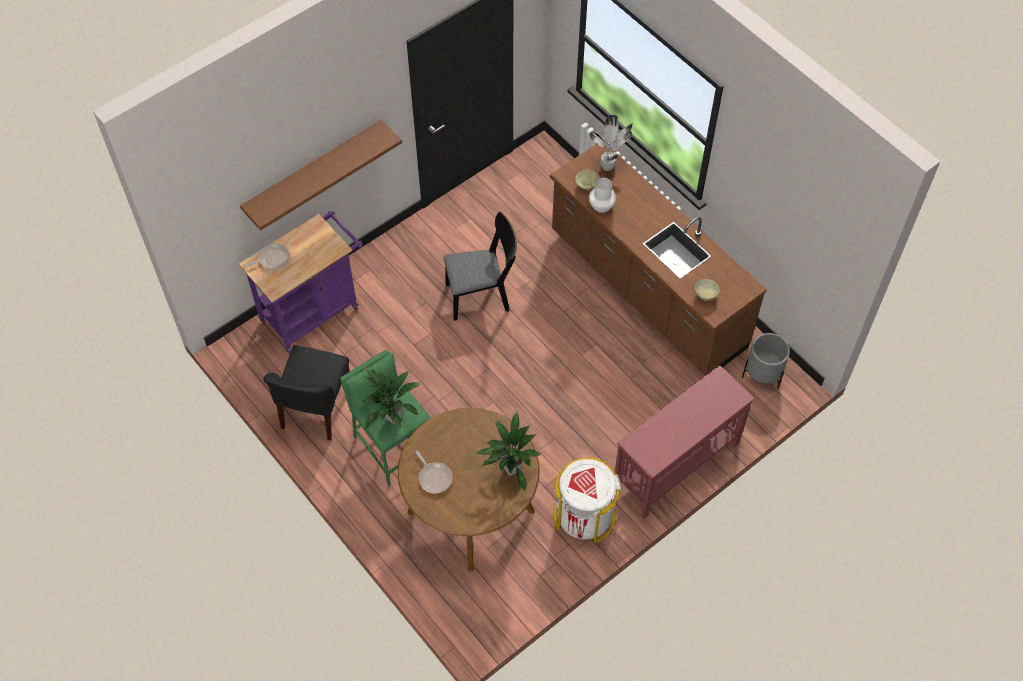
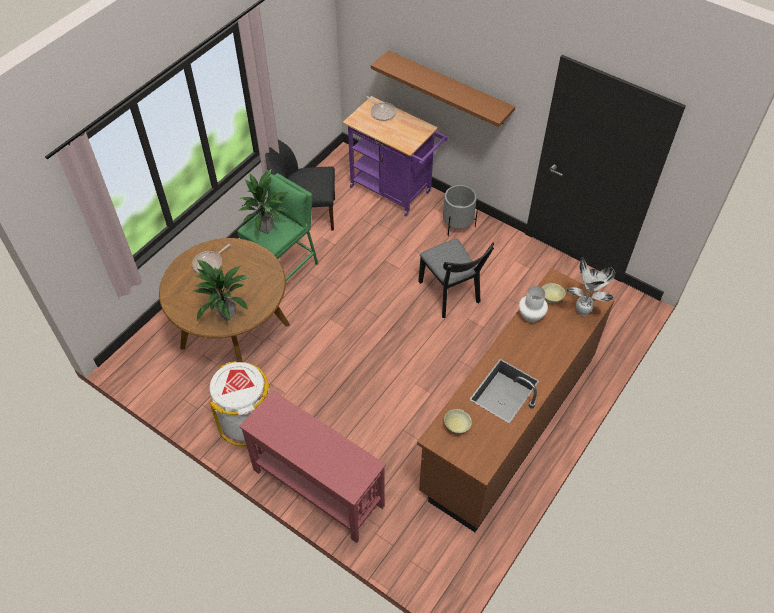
camera: 75 degrees right, 5 degrees down
(762, 374) = (446, 553): grey planter -> grey planter (457, 225)

